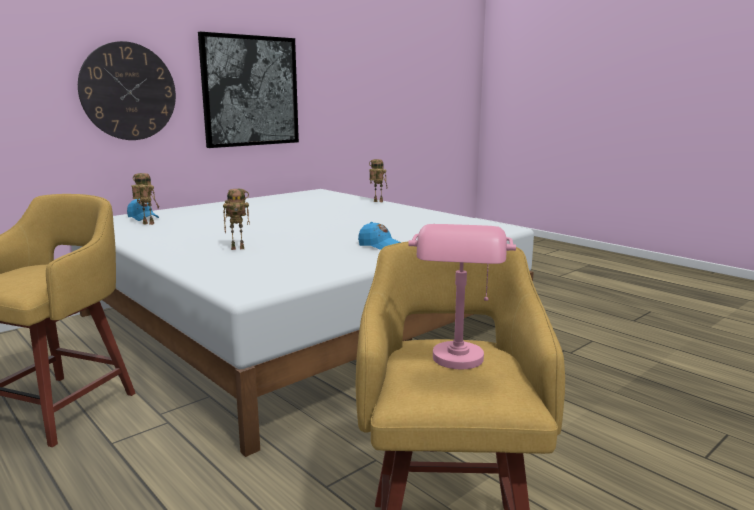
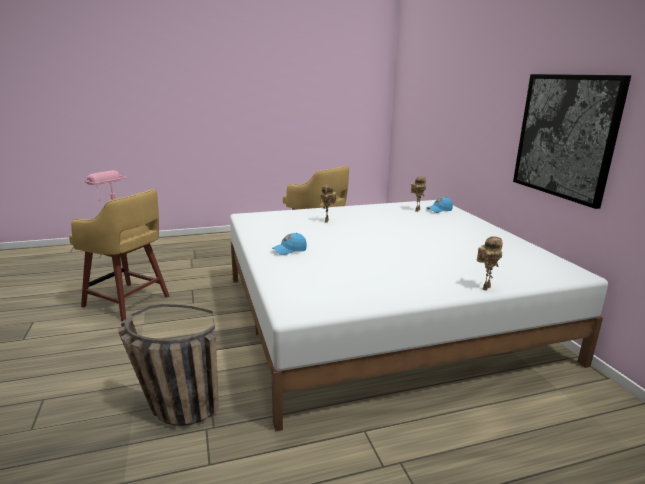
camera: 115 degrees right, 5 degrees up
(128, 91) = (484, 123): wall clock -> none
(580, 375) = (170, 408): none -> basket

